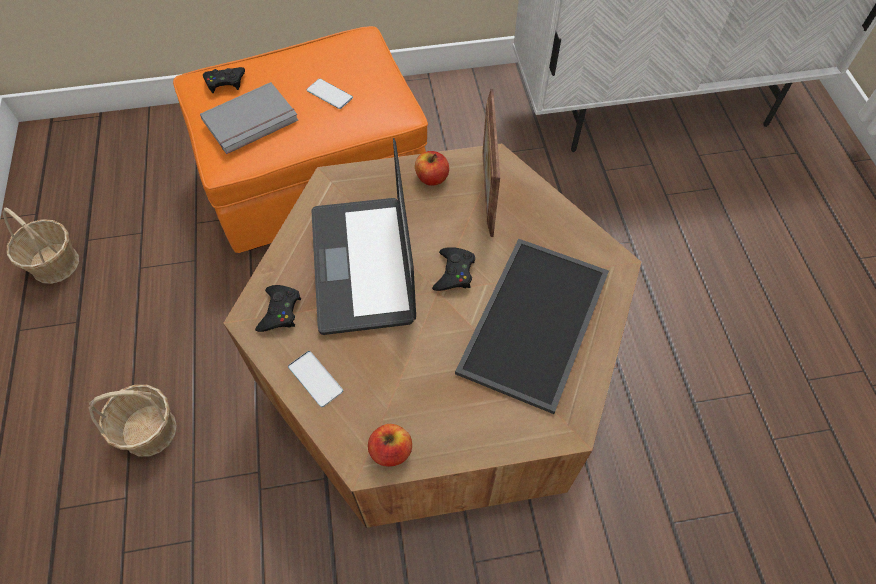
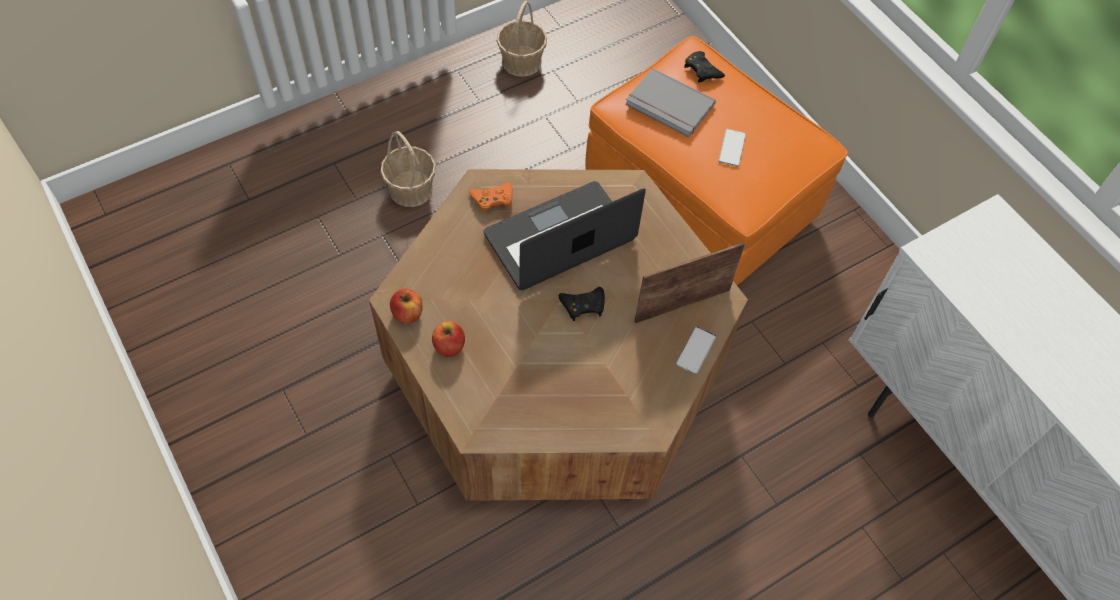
camera: 65 degrees right, 0 degrees up
(280, 311) = (493, 199): black game controller -> orange game controller
(315, 379) = (446, 244): phone -> phone (696, 350)
(432, 178) = (676, 256): apple -> apple (449, 346)
(536, 324) = (560, 382): tray -> none

